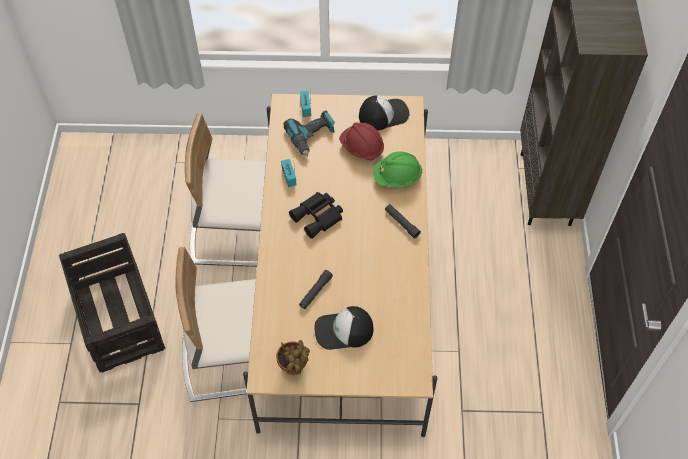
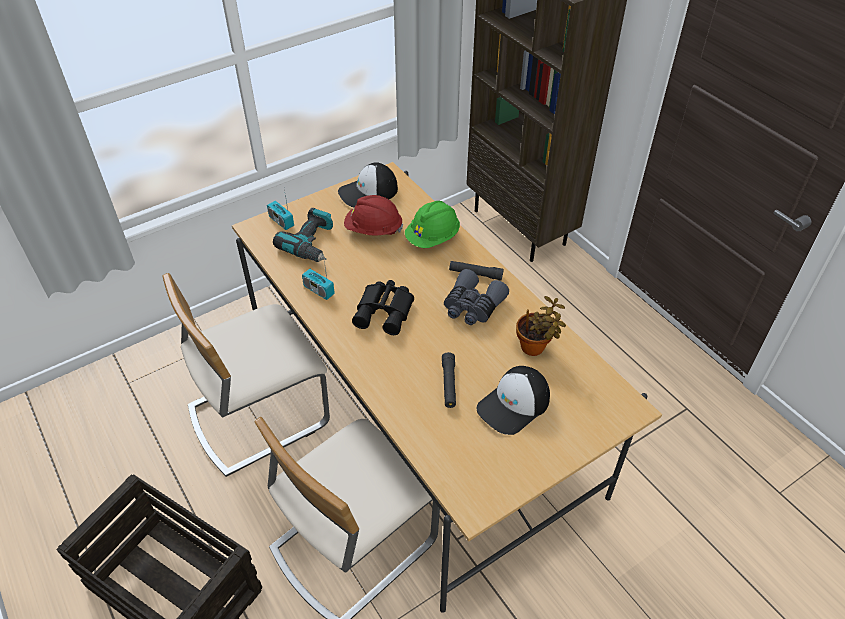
camera: 35 degrees left, 10 degrees down
(294, 368) = (498, 476): potted plant -> potted plant (535, 348)
(378, 246) = (472, 306): none -> grey binoculars
(383, 114) = (368, 192): cap -> cap turned 150 degrees counterclockwise

